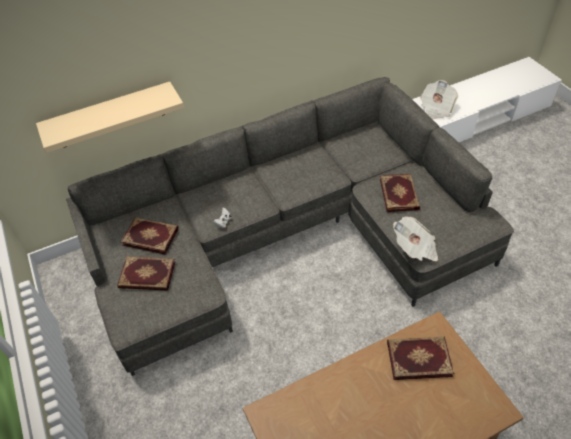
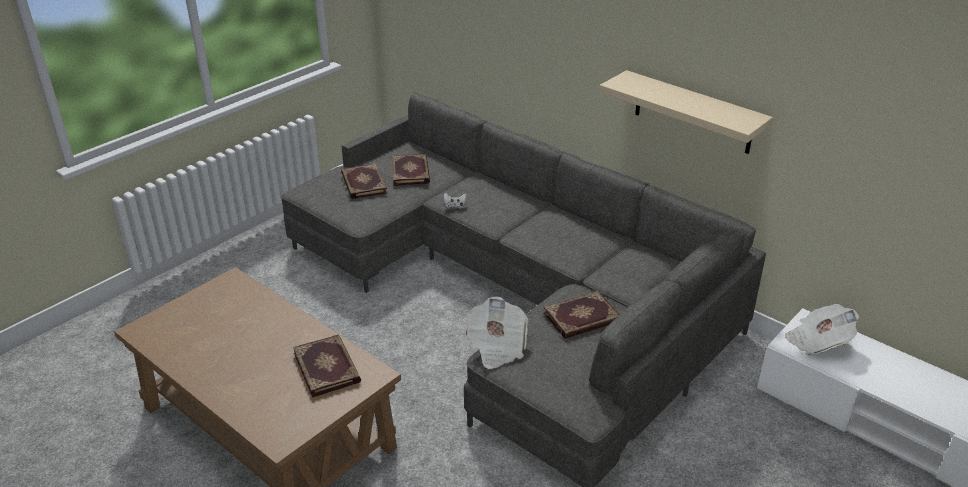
camera: 65 degrees right, 15 degrees down
(110, 116) = (471, 54): beige shelf -> beige shelf (693, 112)

